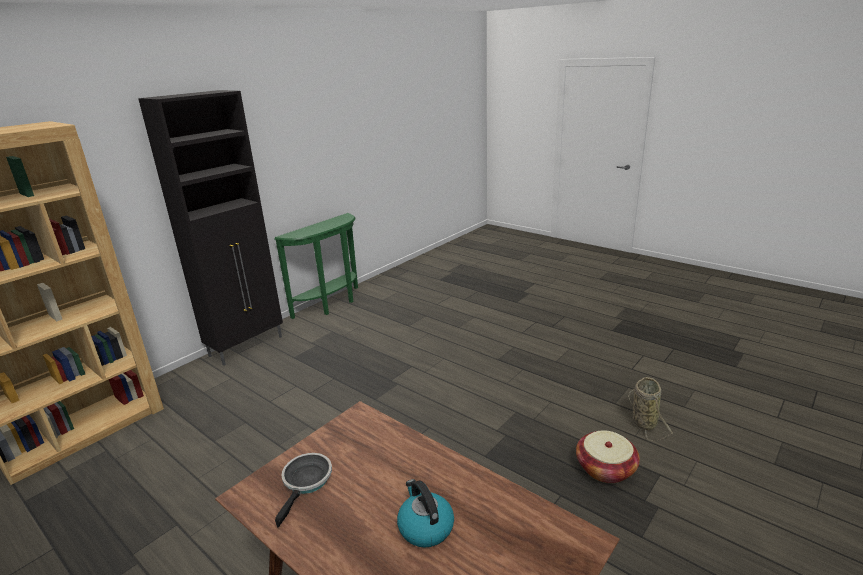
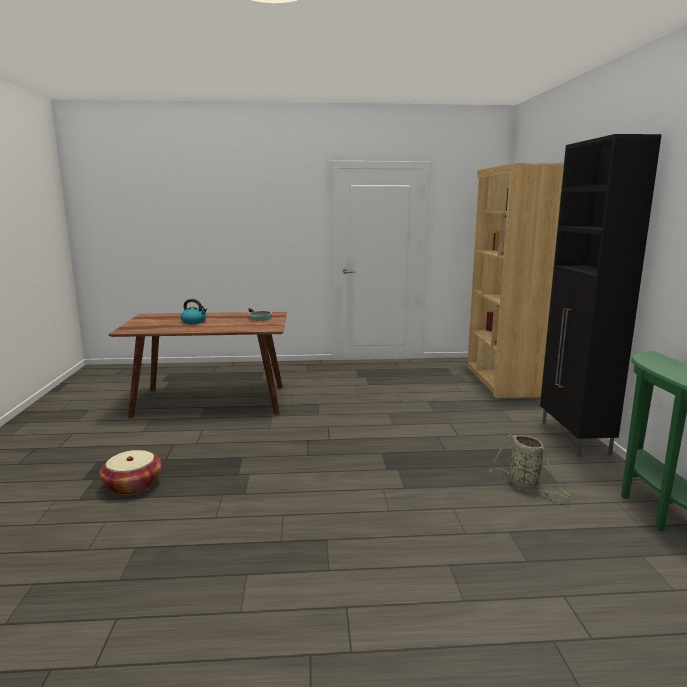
camera: 135 degrees right, 10 degrees down
(643, 421) = (95, 540): basket -> basket (525, 485)

